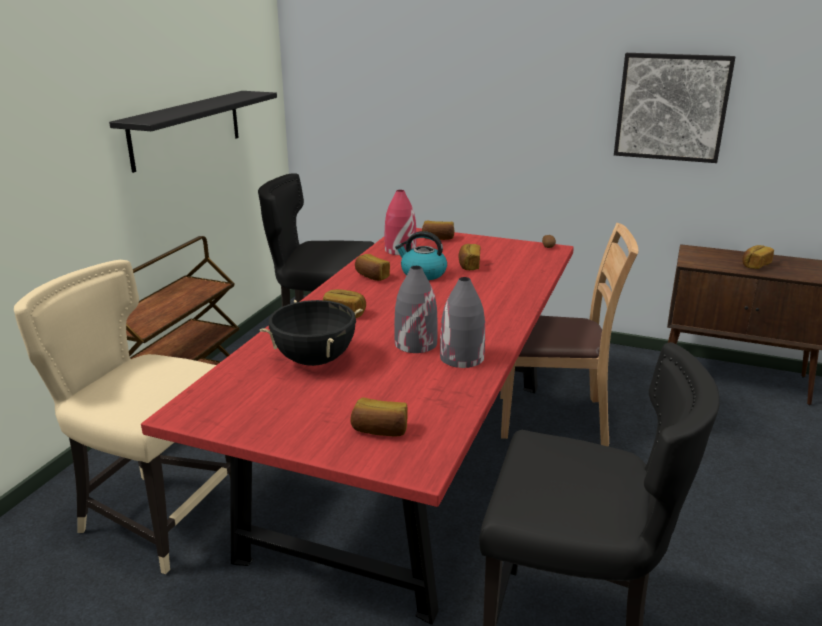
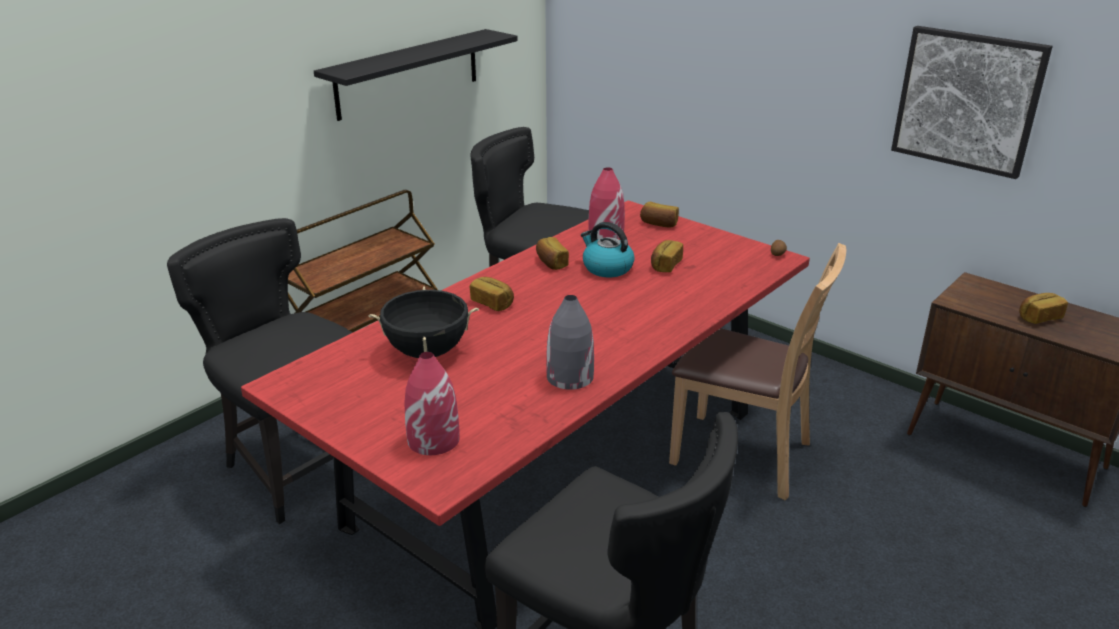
camera: 20 degrees right, 5 degrees up
(157, 516) = (297, 467): beige chair -> black chair
(380, 431) = (433, 439): bread -> red vase
(415, 343) = (536, 351): grey vase -> none

